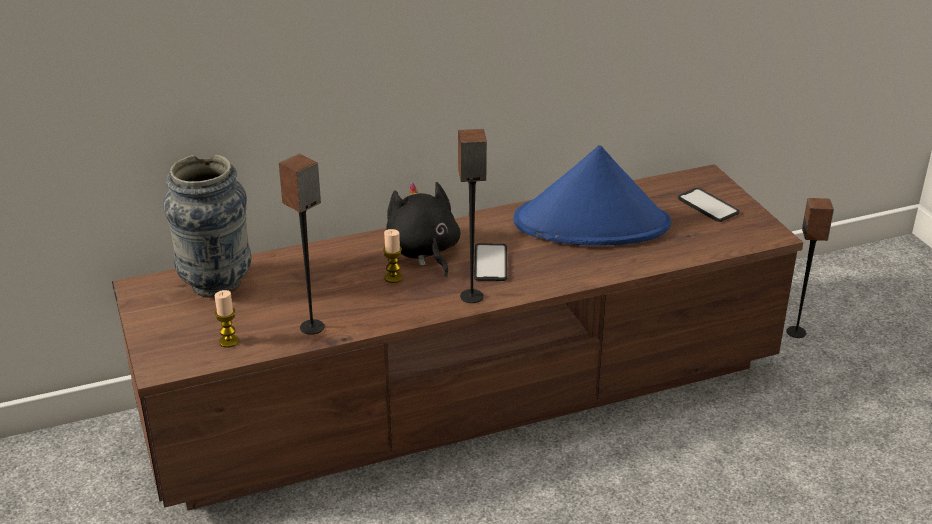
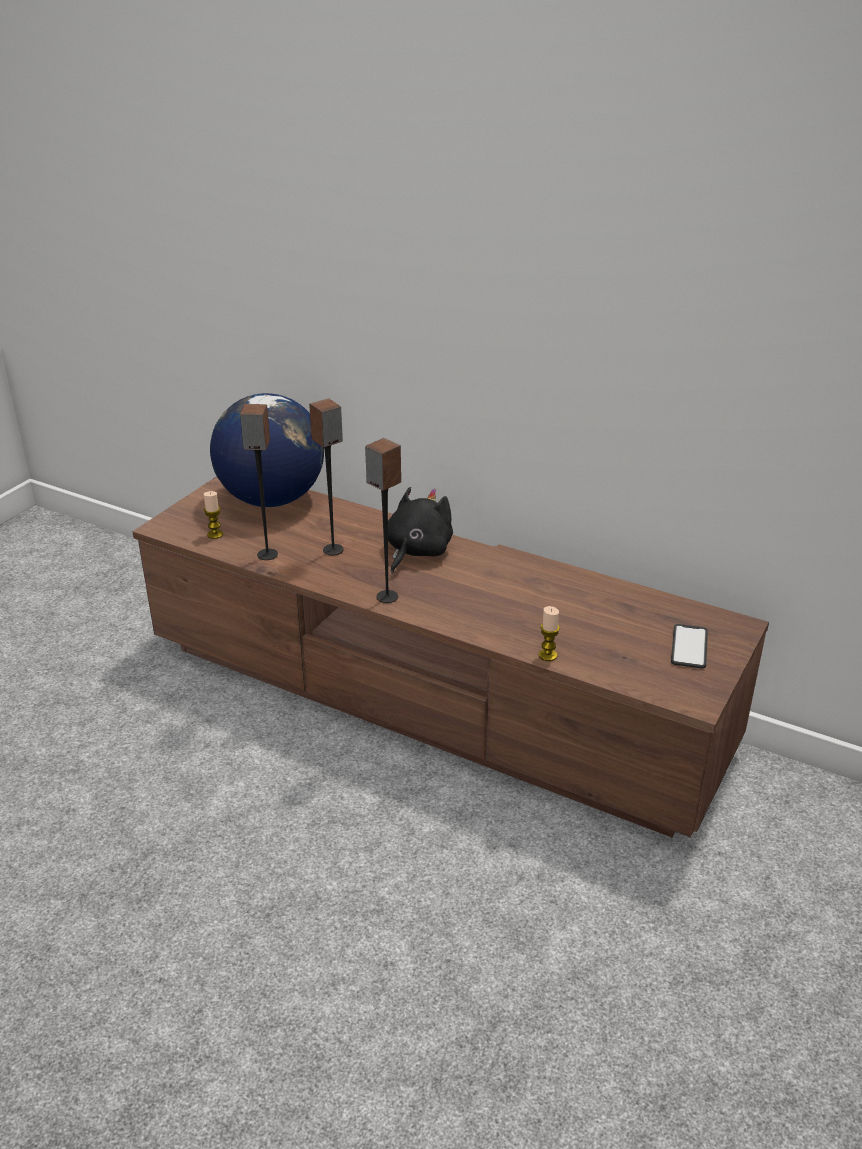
camera: 50 degrees right, 0 degrees up
(216, 284) = (271, 499): vase -> globe
(393, 278) = (367, 555): candle -> candle (548, 655)
(490, 263) = (442, 584): phone -> none
(592, 224) = (567, 603): blue hat -> none
(796, 332) = (770, 844): speaker -> speaker (333, 550)

